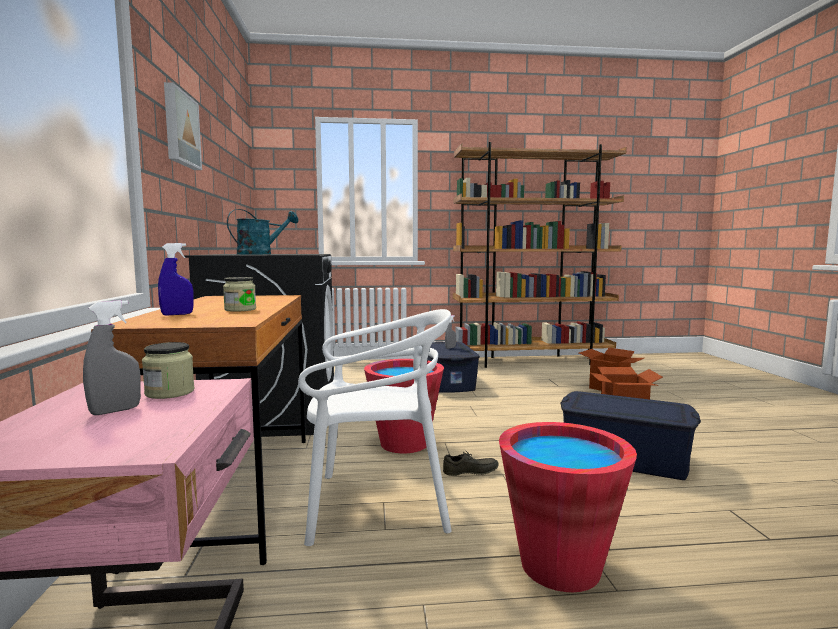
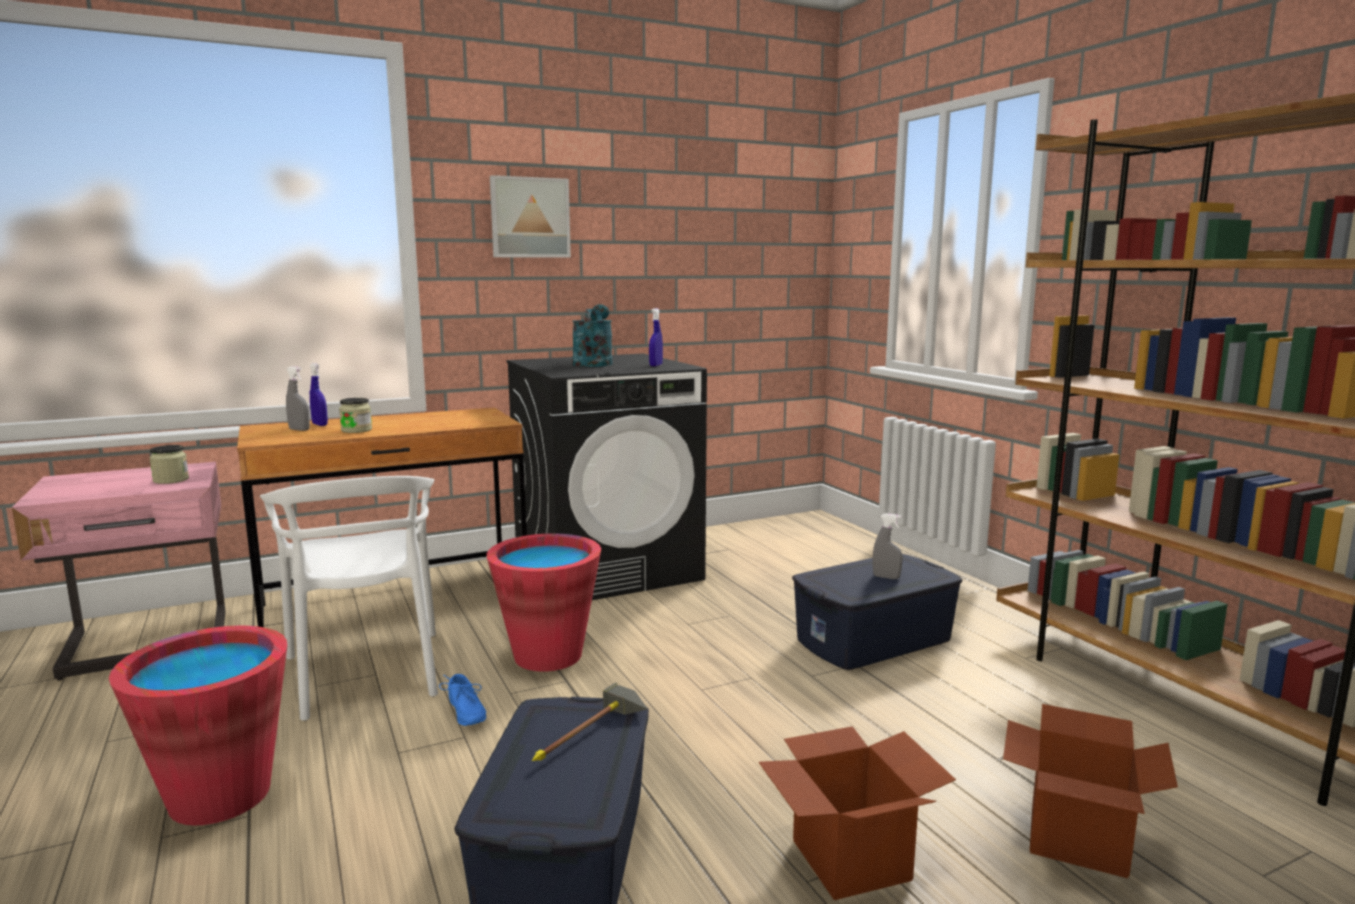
camera: 70 degrees right, 5 degrees up
(115, 411) = (129, 480): grey spray bottle -> grey spray bottle (299, 430)
(261, 254) = (593, 363): turquoise watering can -> turquoise watering can turned 120 degrees counterclockwise
(302, 253) = (656, 365): none -> blue spray bottle
(471, 472) = (464, 713): grey shoe -> blue shoe
(607, 400) = (589, 738): none -> hammer

